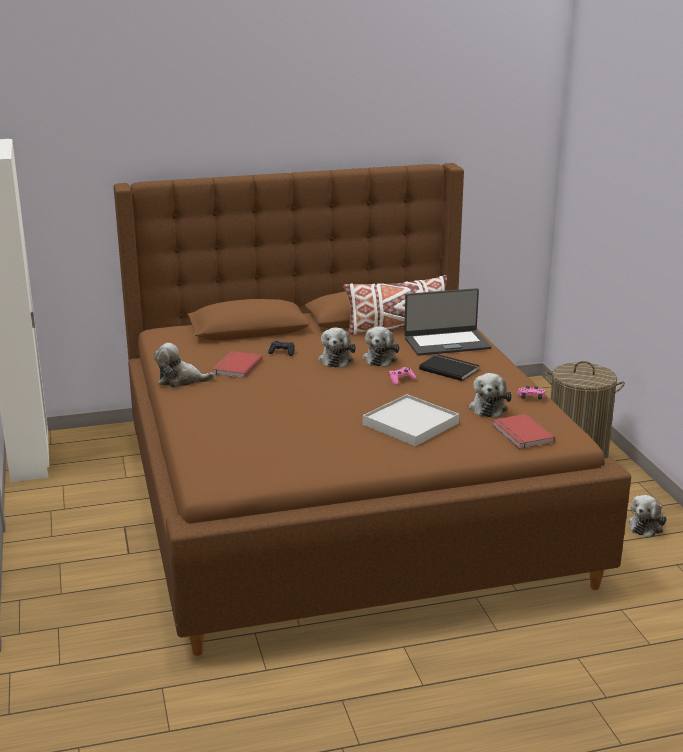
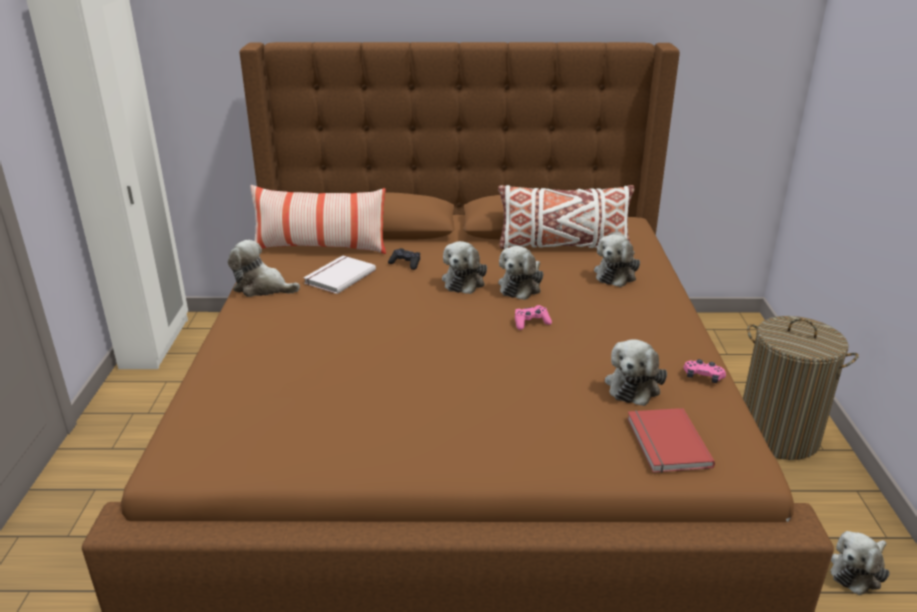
camera: 15 degrees right, 5 degrees up
(205, 349) = (320, 248): none -> pillow
(235, 366) = (338, 276): red book -> white book
(410, 424) = (509, 398): white tray -> none
(446, 343) = (616, 274): laptop -> plush toy
(449, 369) = (604, 314): black book -> none

